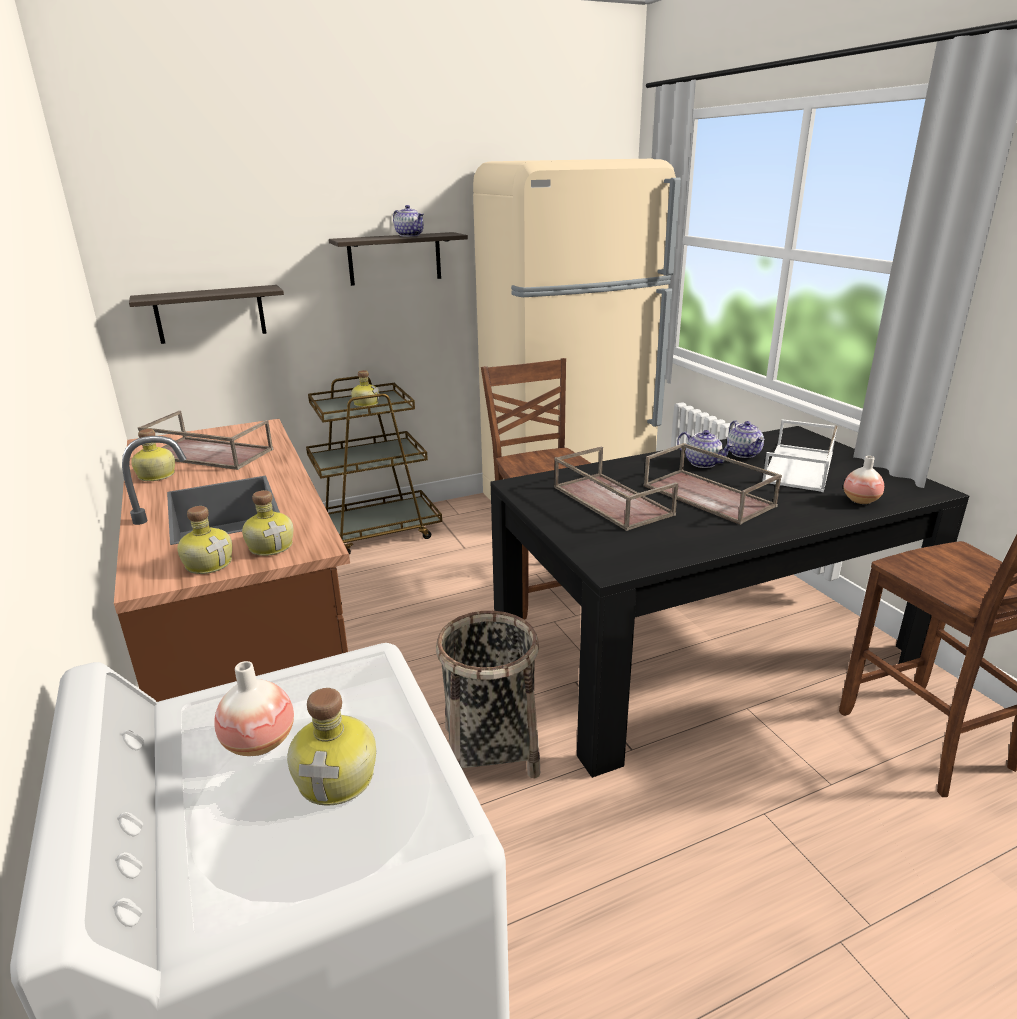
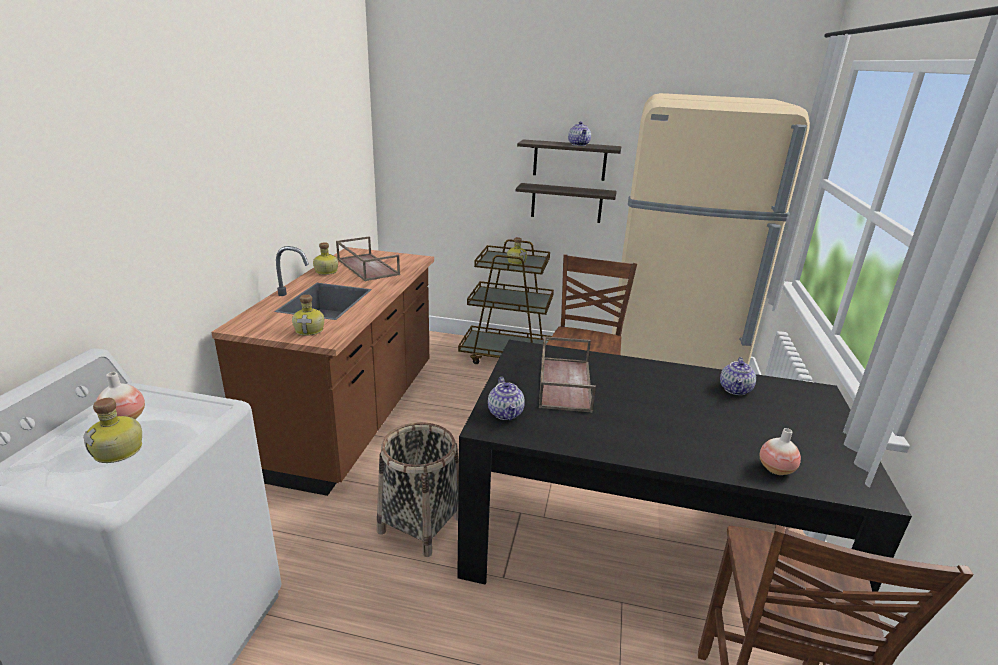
camera: 35 degrees right, 0 degrees up
(209, 563) = (272, 328): bottle -> none
(210, 314) = (437, 179): shelf -> shelf (566, 203)
(703, 463) = (684, 384): teapot -> teapot (506, 413)
(710, 496) = (644, 410): brown tray -> none
(800, 468) = (767, 420): white tray -> none

